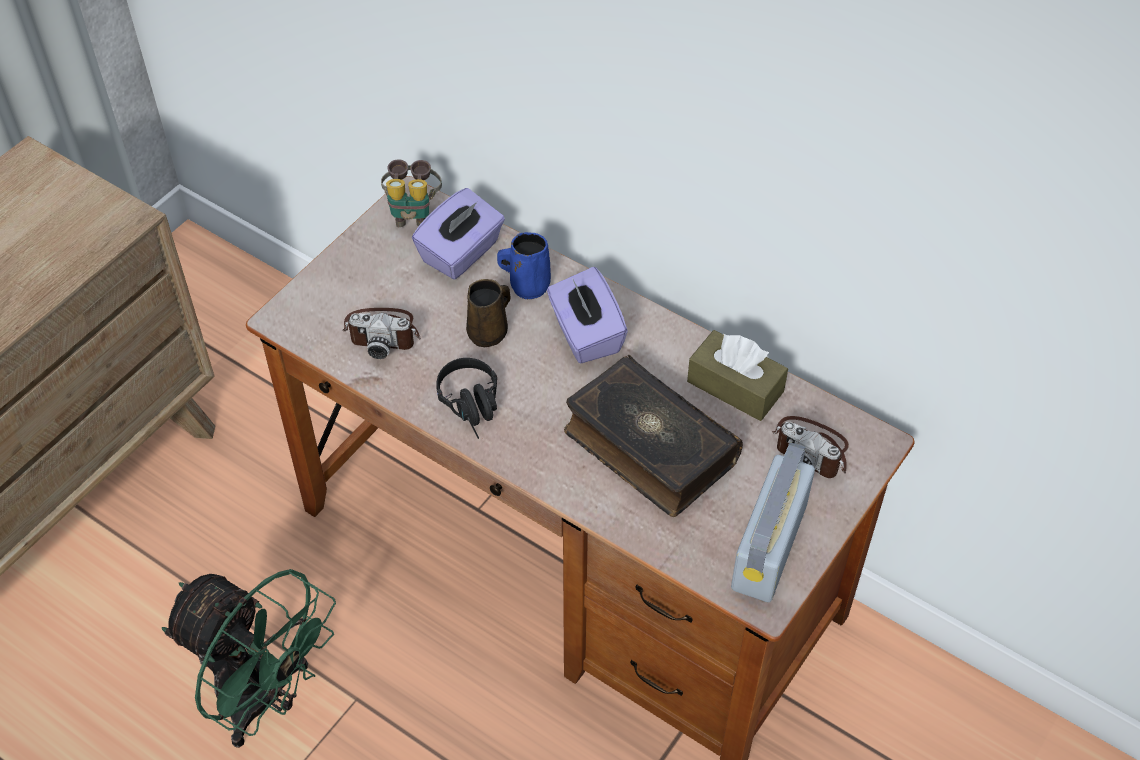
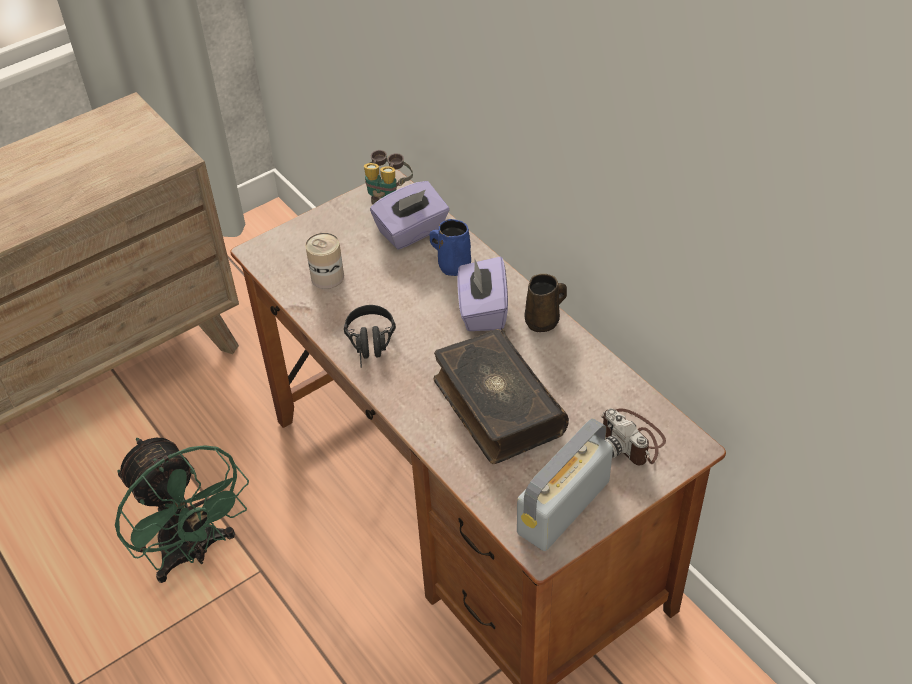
camera: 20 degrees right, 5 degrees down
(383, 333) = (327, 277): camera -> can
(489, 332) = (408, 293): brown mug -> brown mug (543, 321)
(735, 386) = (588, 376): brown tissue box -> none

